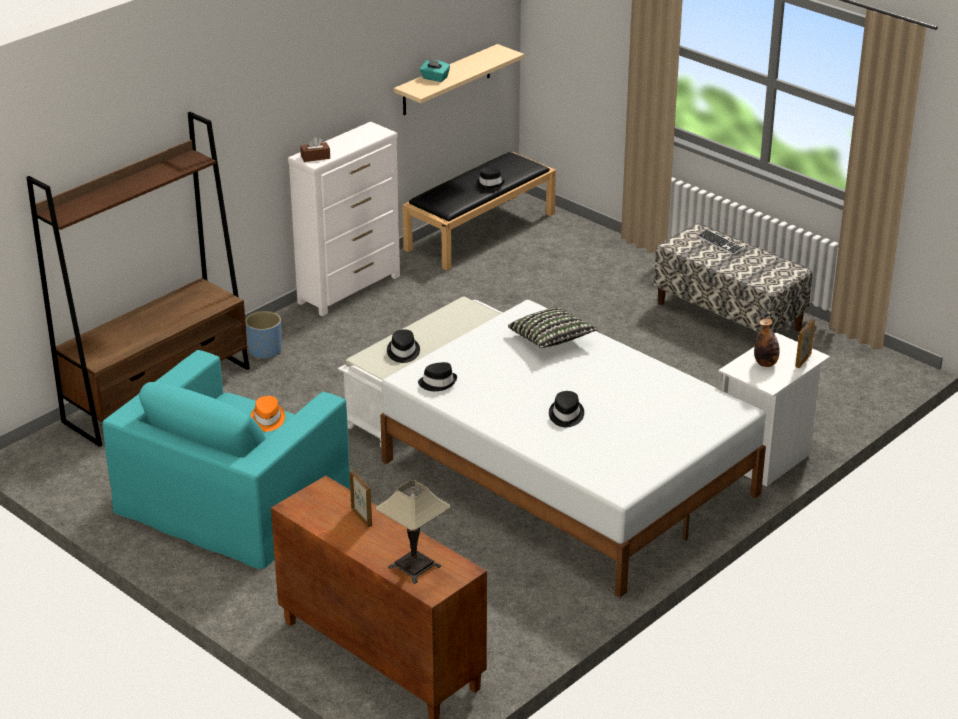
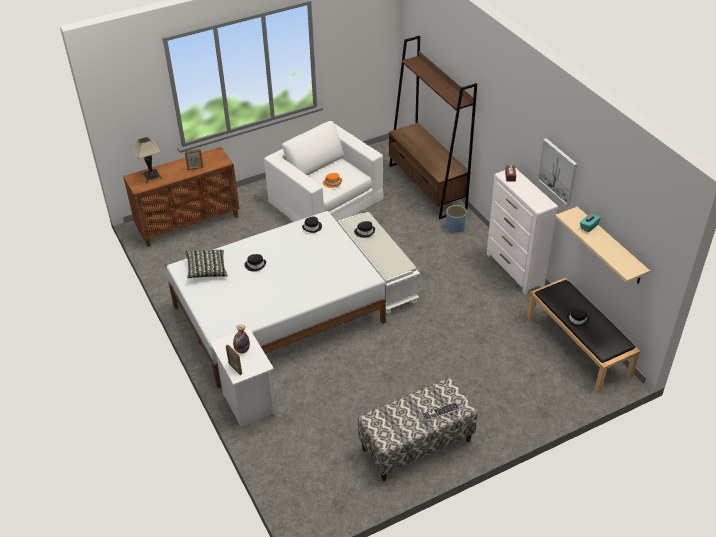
camera: 110 degrees right, 10 degrees up
(232, 498) = (325, 199): turquoise armchair -> white armchair
(355, 77) = (558, 171): none -> picture
(551, 340) = (332, 278): pillow -> pillow (207, 270)

